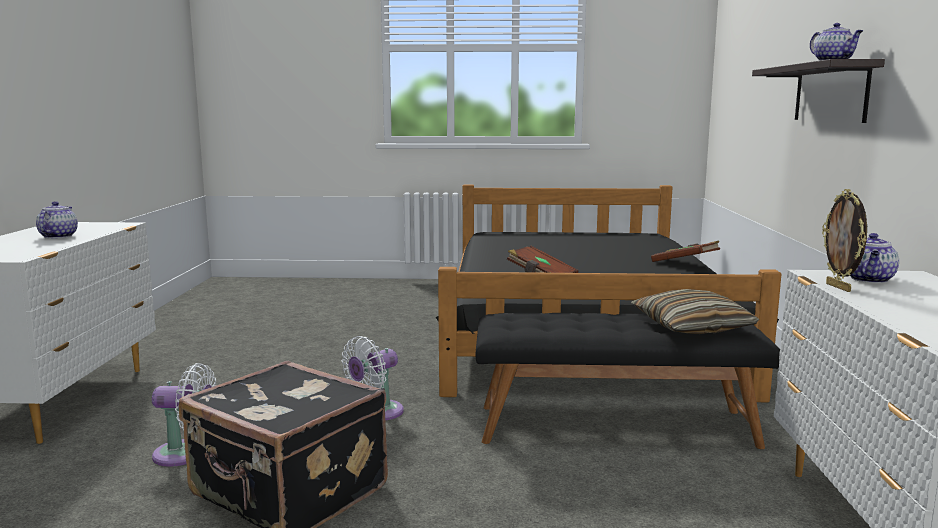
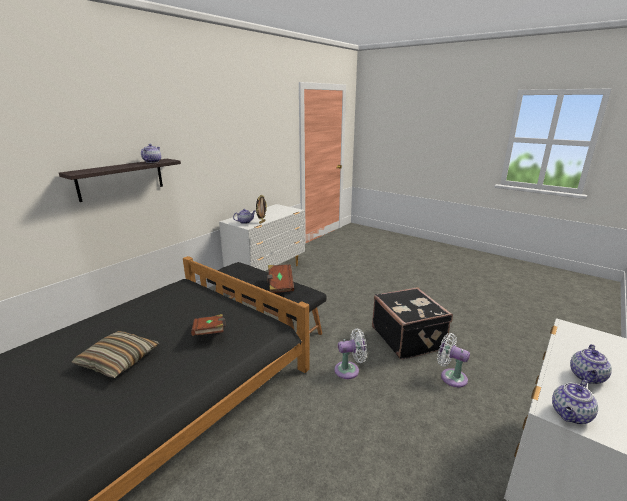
camera: 145 degrees left, 10 degrees up
(107, 224) = (570, 415): none -> teapot
(685, 264) = (103, 317): brown book -> brown book (280, 285)
(692, 327) = (244, 271): pillow -> pillow (118, 360)

